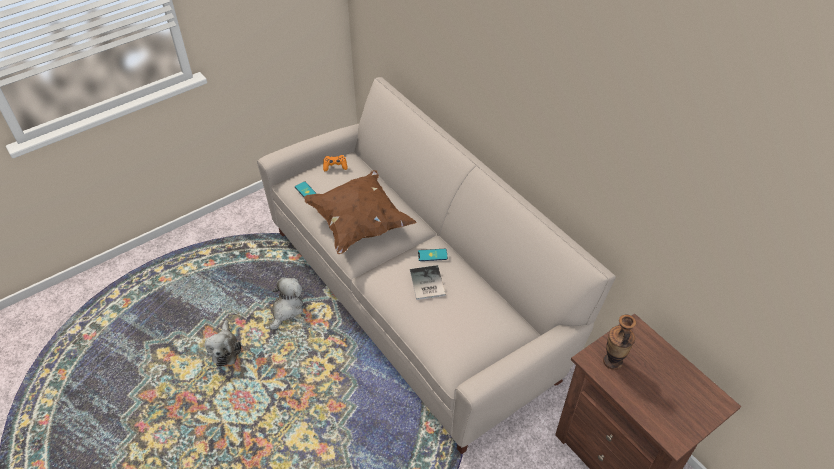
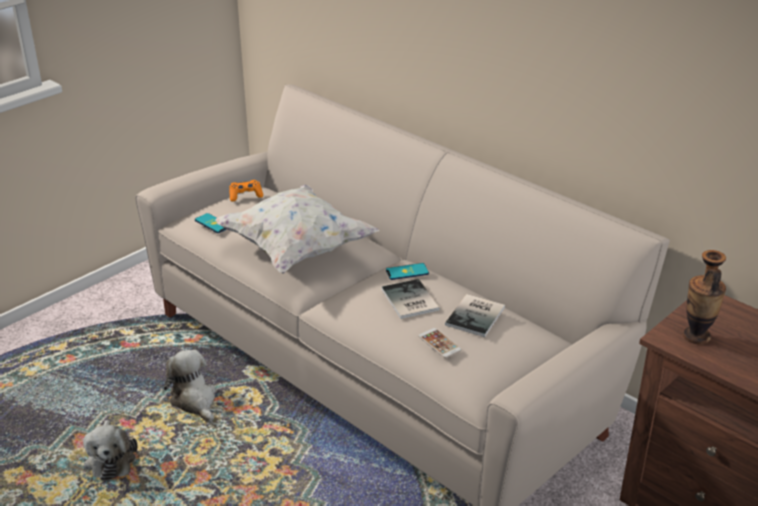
camera: 10 degrees left, 15 degrees down
(287, 309) = (194, 400): plush toy -> plush toy turned 45 degrees counterclockwise
(359, 223) = (295, 249): brown pillow -> white pillow
(437, 326) = (439, 343): none -> phone
(471, 304) = (477, 316): none -> book

